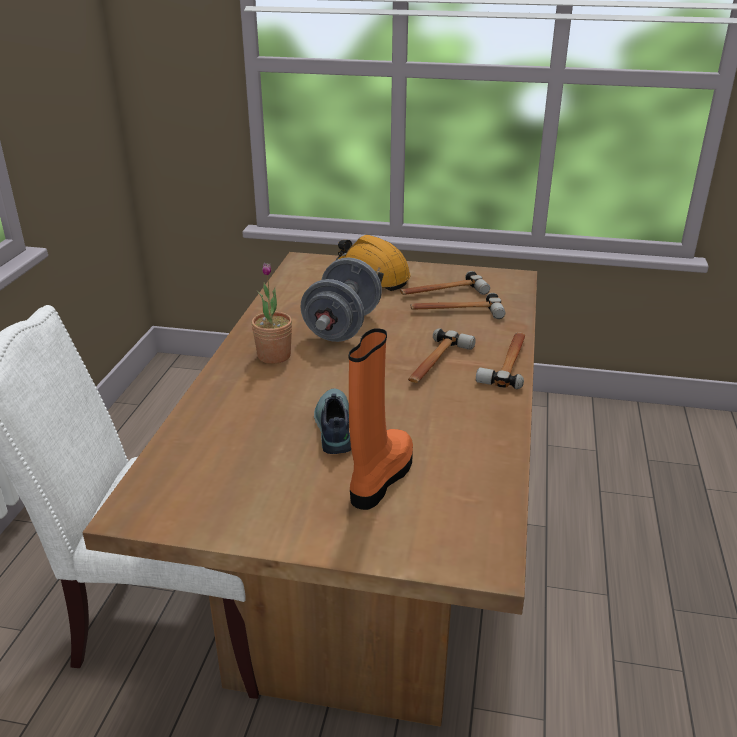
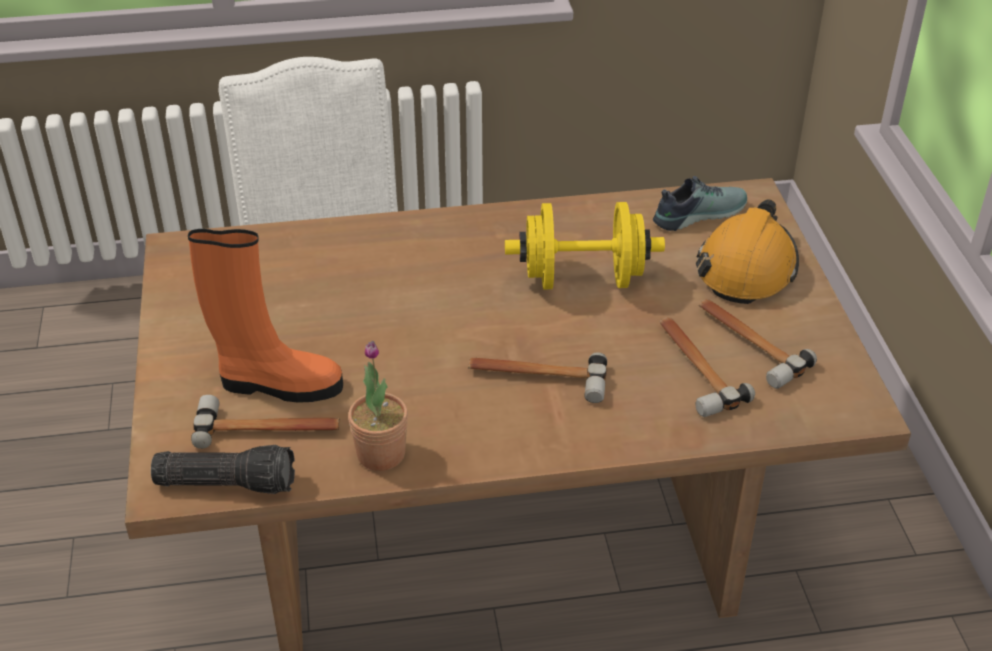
camera: 70 degrees right, 10 degrees up
(274, 356) = (481, 247): potted plant -> potted plant (381, 454)
(332, 428) = (354, 329): shoe -> shoe (697, 213)
(342, 327) = (582, 279): grey dumbbell -> yellow dumbbell
(492, 523) = (227, 481): none -> flashlight
(508, 363) = (575, 443): hammer -> hammer (268, 428)

